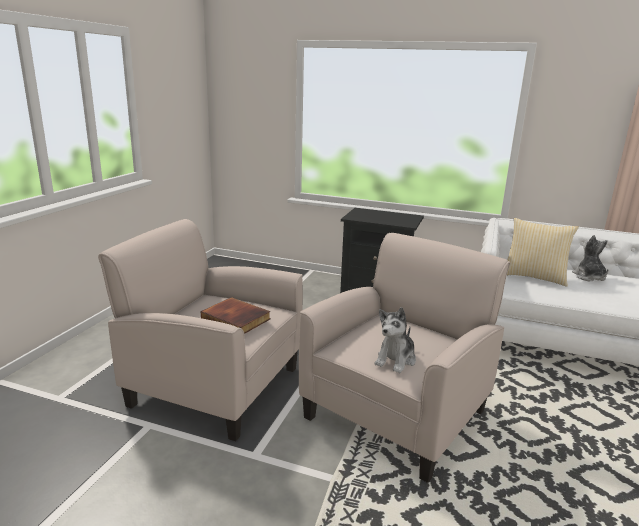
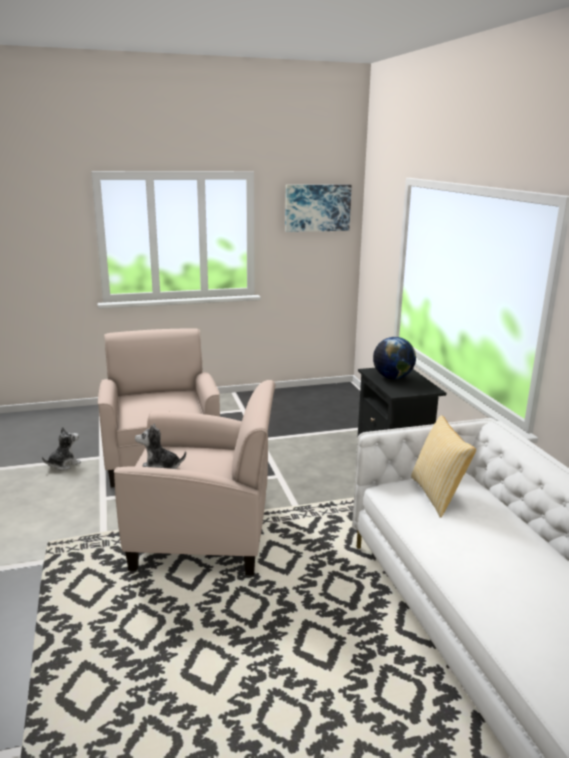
camera: 55 degrees right, 0 degrees up
(179, 75) = (317, 208): none -> picture
(237, 319) = (157, 408): book -> none
(375, 217) = (392, 377): none -> globe
(589, 277) = (493, 526): plush toy -> plush toy (63, 464)

